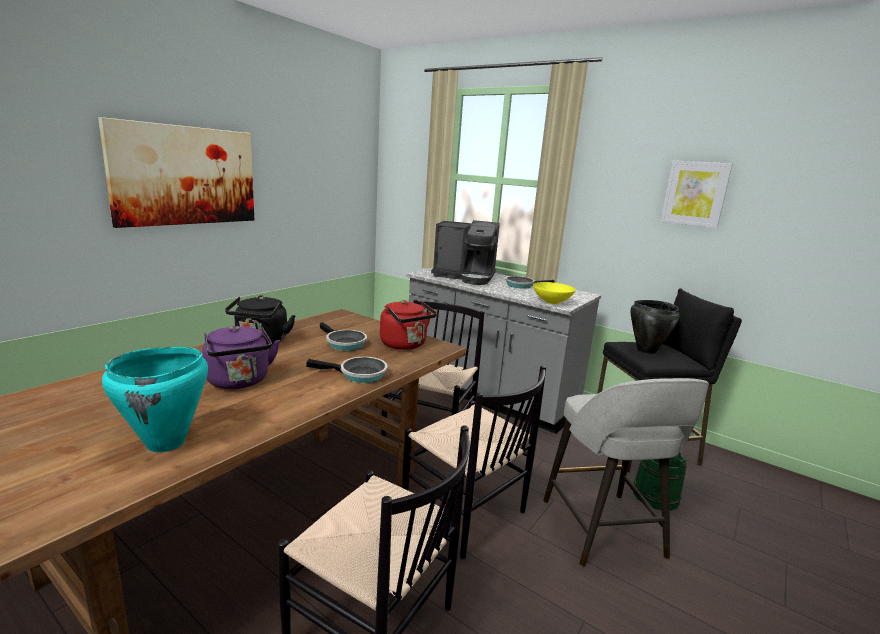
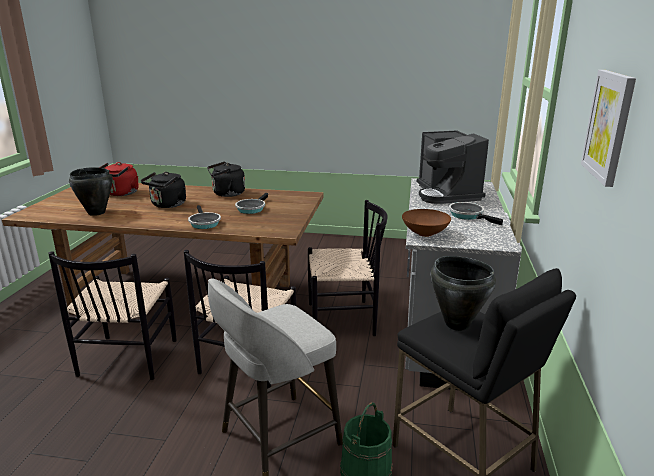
camera: 65 degrees right, 5 degrees up
(166, 443) = (96, 213): turquoise cooking pot -> black cooking pot
(186, 176) = (299, 78): picture -> none
(239, 382) = (167, 205): purple kettle -> black kettle
(405, 345) = (272, 222): red kettle -> red kettle (121, 194)
(551, 302) = (425, 233): yellow bowl -> brown bowl

